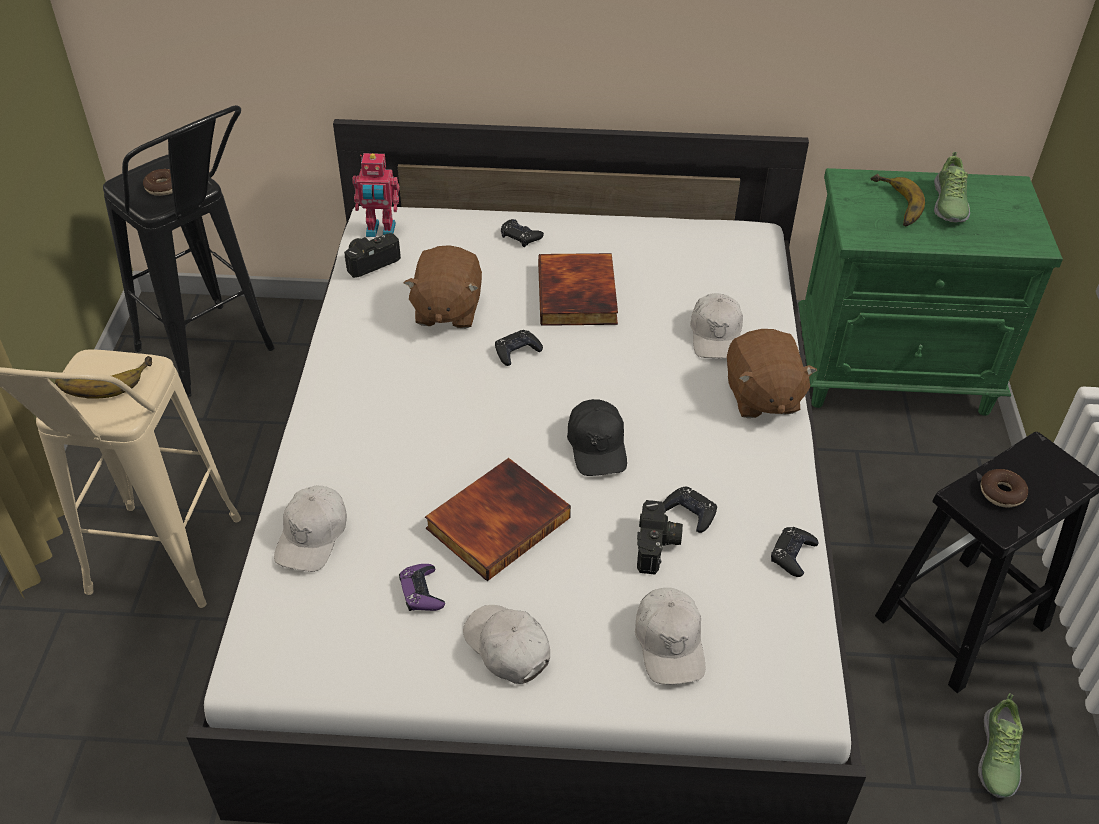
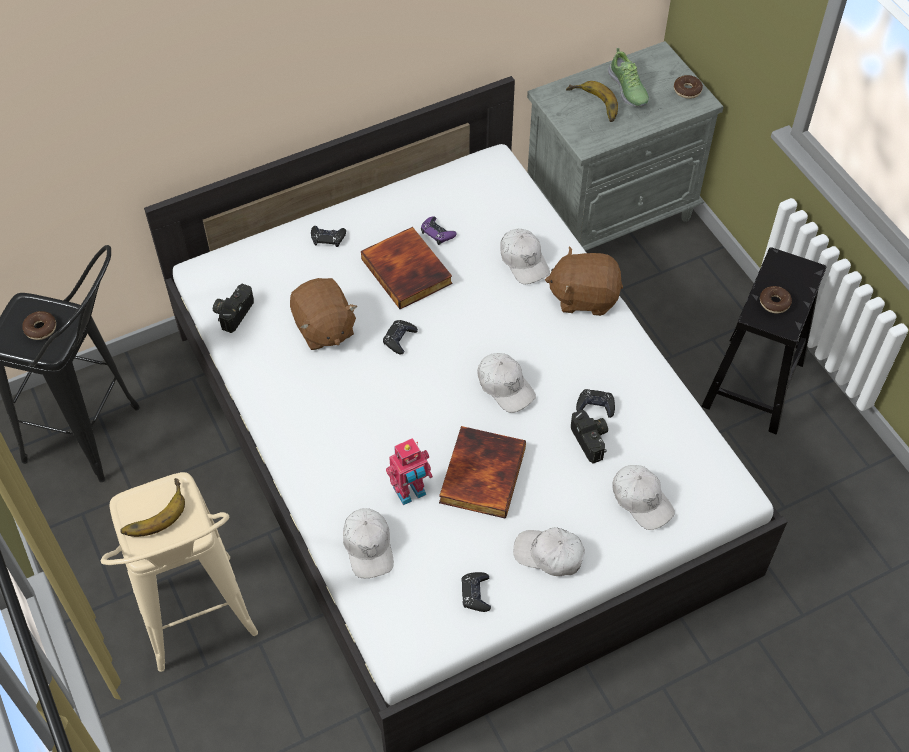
camera: 30 degrees left, 10 degrees up
(380, 231) = (217, 282): toy robot -> toy robot (410, 493)
(421, 592) = (470, 547): purple game controller -> purple game controller (437, 233)
(597, 446) = (505, 386): black cap -> white cap
(761, 396) = (584, 296): brown plush toy -> brown plush toy turned 135 degrees clockwise
(792, 554) = (674, 404): black game controller -> black game controller (476, 594)
(894, 372) = (610, 212): green nightstand -> grey nightstand
(997, 757) = (819, 464): shoe -> none
(1024, 228) = (687, 90): none -> donut

